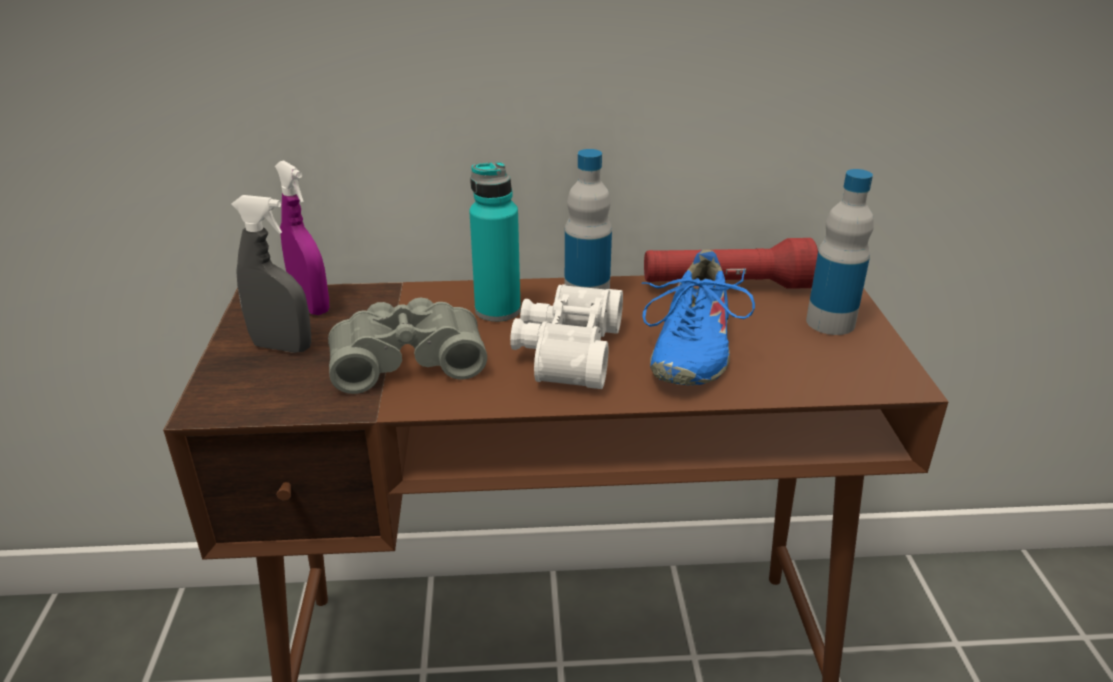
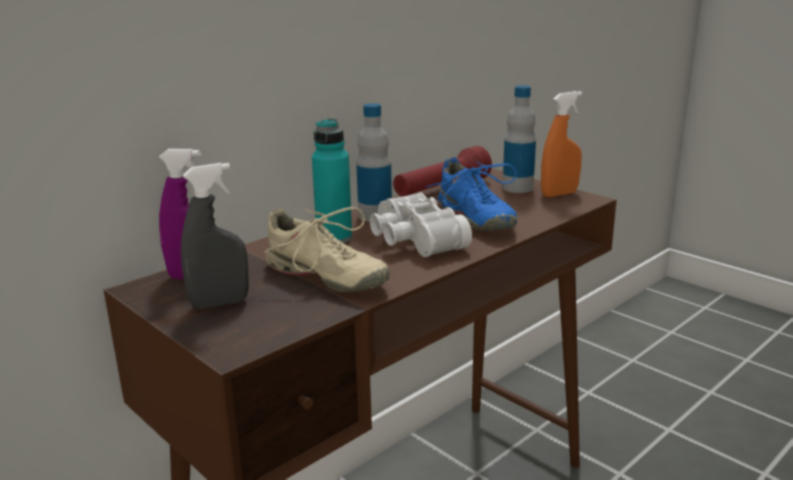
camera: 40 degrees left, 10 degrees down
(407, 359) = (325, 277): grey binoculars -> beige shoe
(872, 356) = (559, 194): none -> orange spray bottle

